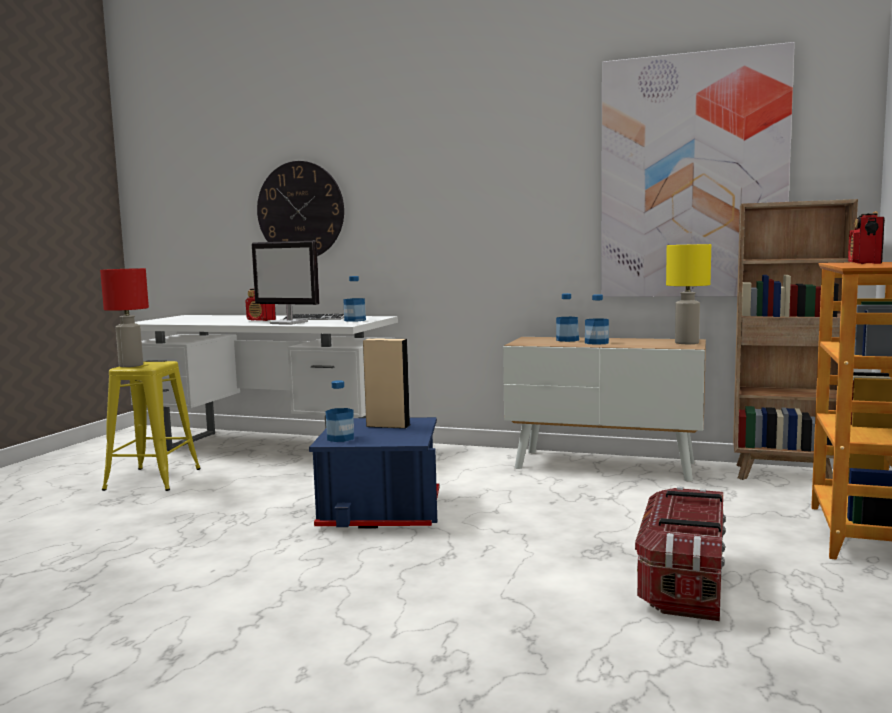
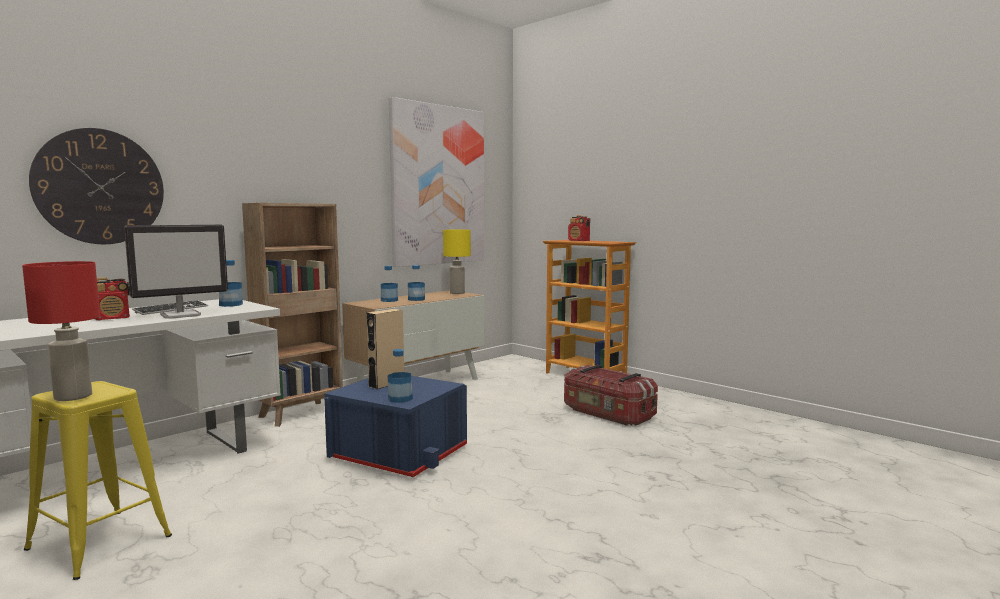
camera: 65 degrees left, 0 degrees up
(786, 475) = (498, 364): brown bookcase -> brown bookcase (301, 413)

